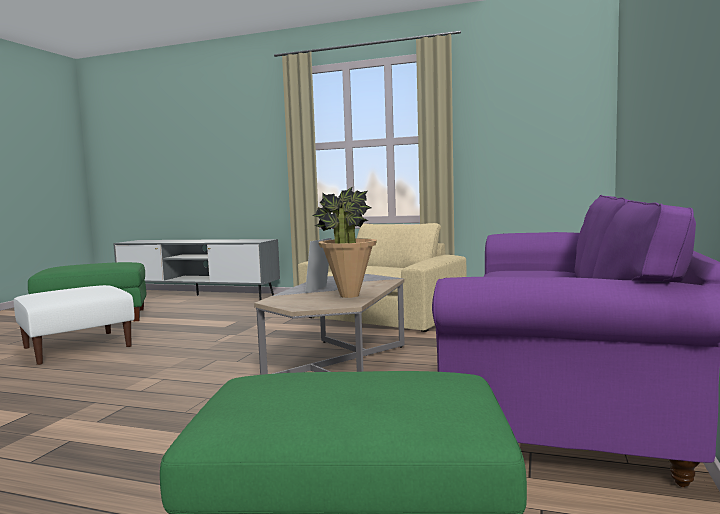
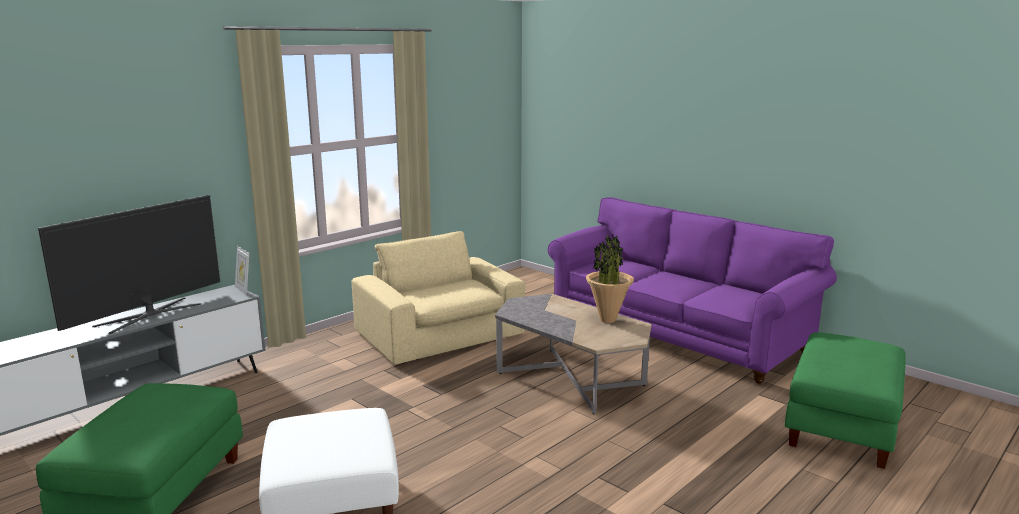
camera: 65 degrees left, 10 degrees up
(210, 240) = (149, 314): none -> television
(319, 289) = (568, 324): picture frame -> picture frame (244, 290)

